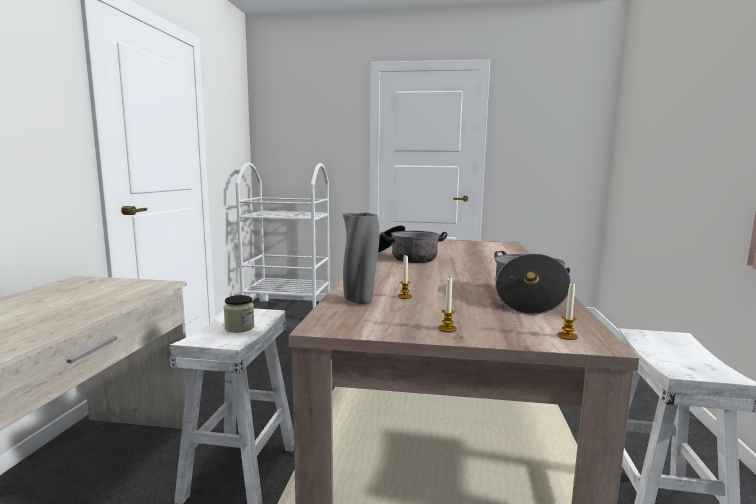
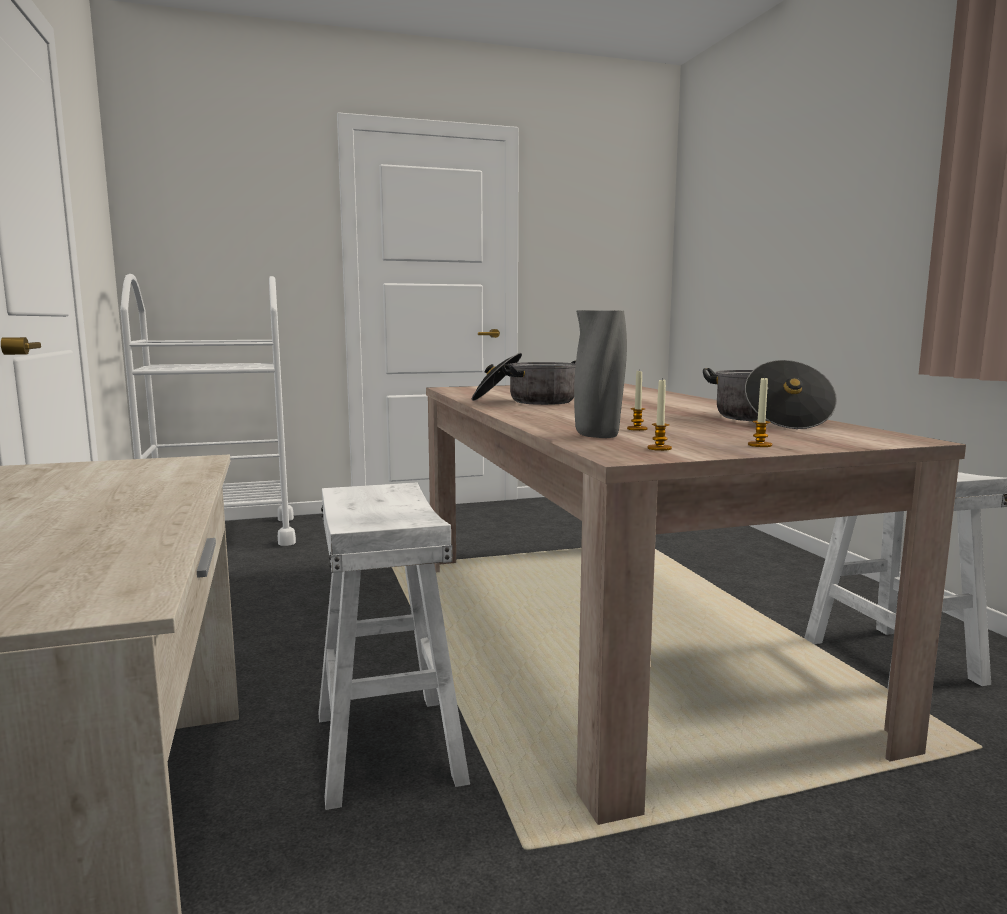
camera: 25 degrees left, 0 degrees up
(239, 328) = (387, 508): jar -> none
(567, 336) = (877, 438): candle -> candle (659, 448)

